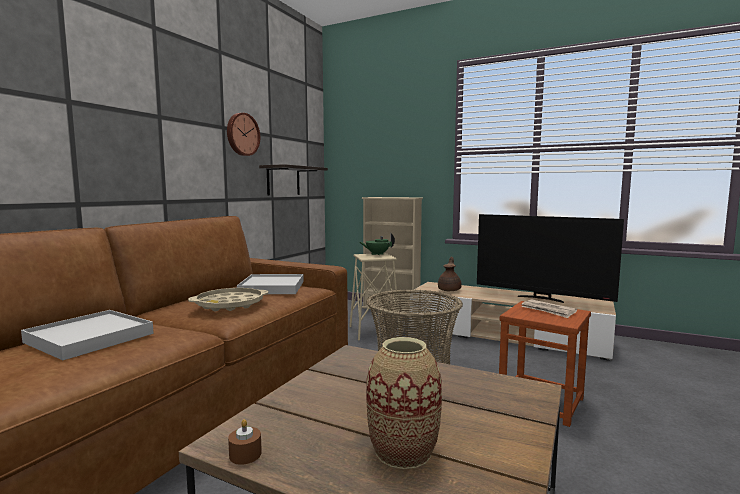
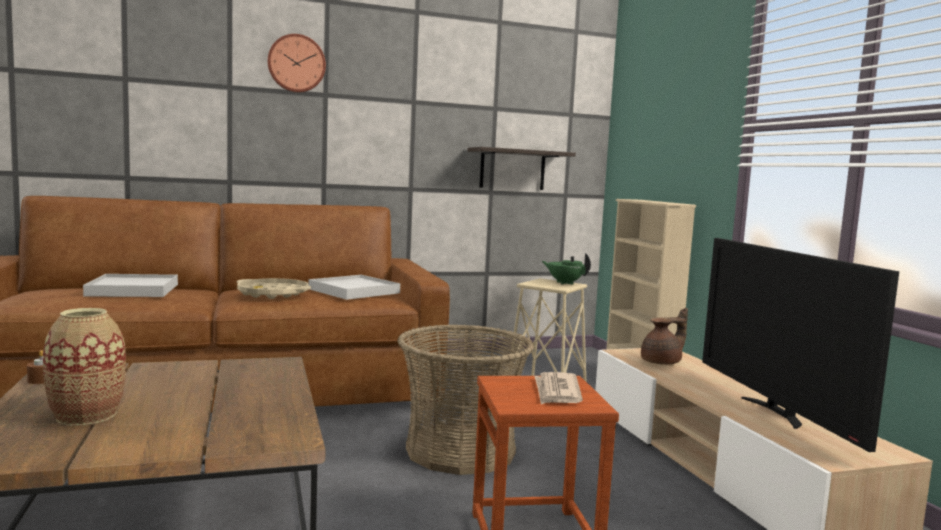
camera: 45 degrees right, 0 degrees up
(242, 134) = (441, 109): wall clock -> wall clock (296, 64)

